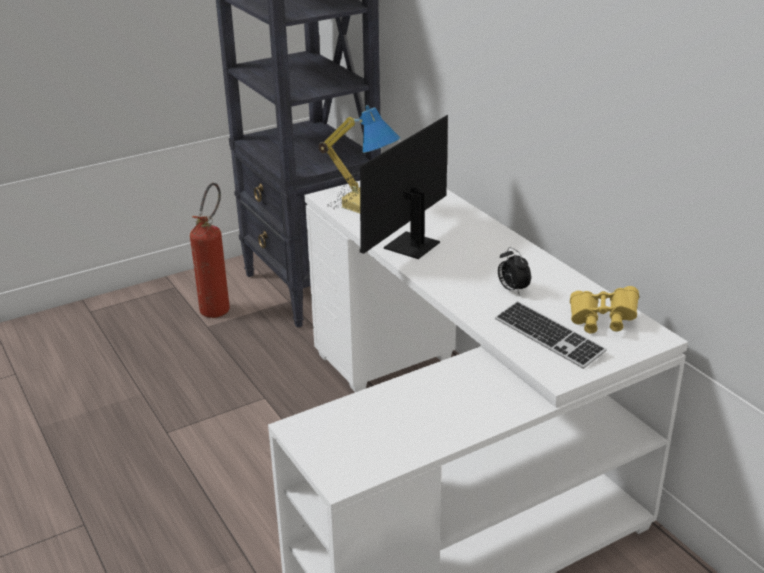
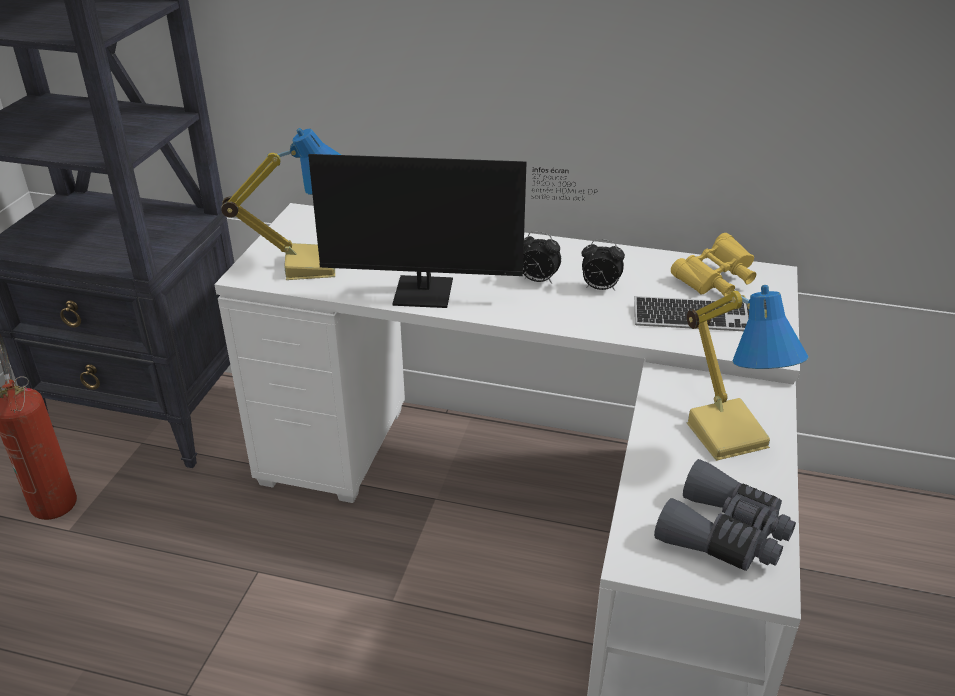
camera: 45 degrees left, 5 degrees up
(363, 447) = (725, 534): none -> grey binoculars
(405, 248) = (433, 294): monitor -> monitor turned 75 degrees counterclockwise
(460, 407) = (729, 433): none -> table lamp
(480, 268) = (537, 280): none -> alarm clock

